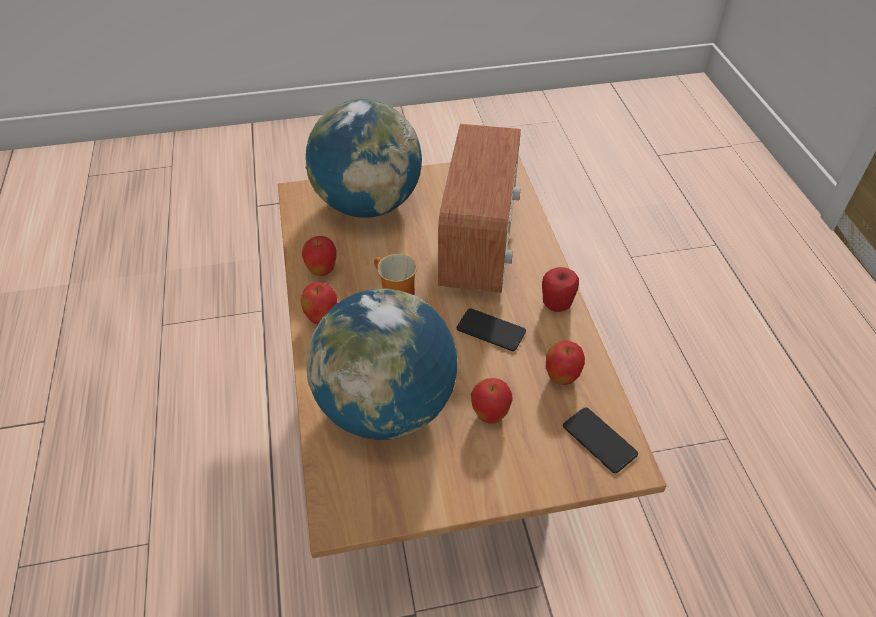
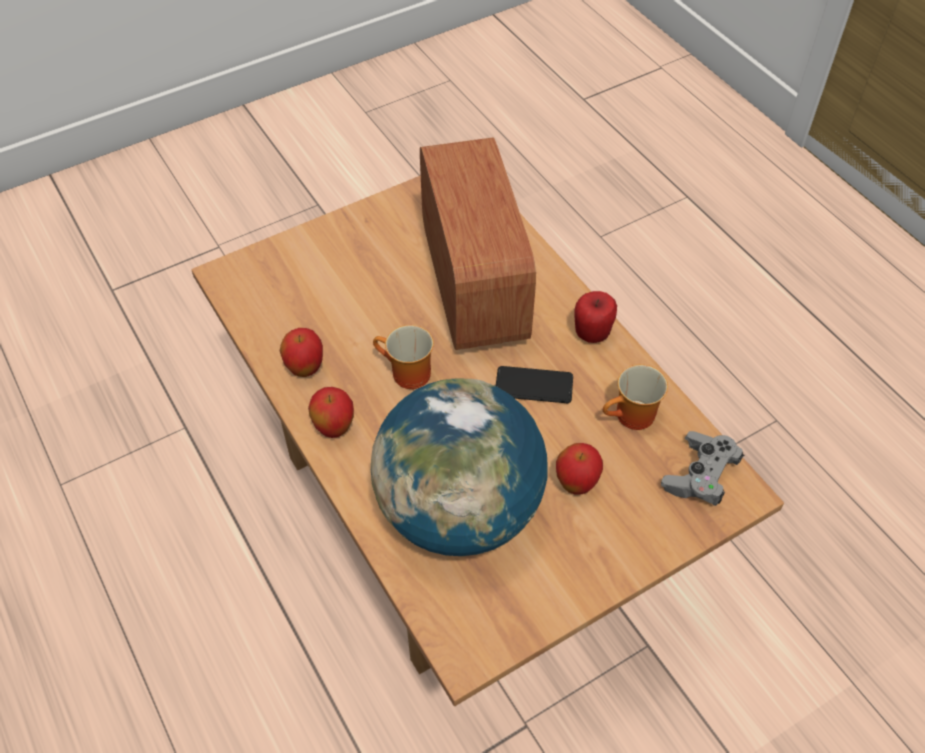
camera: 20 degrees left, 5 degrees up
(368, 204) = (319, 268): globe -> none
(561, 378) = (632, 418): apple -> mug
(599, 440) = (700, 476): phone -> grey game controller

